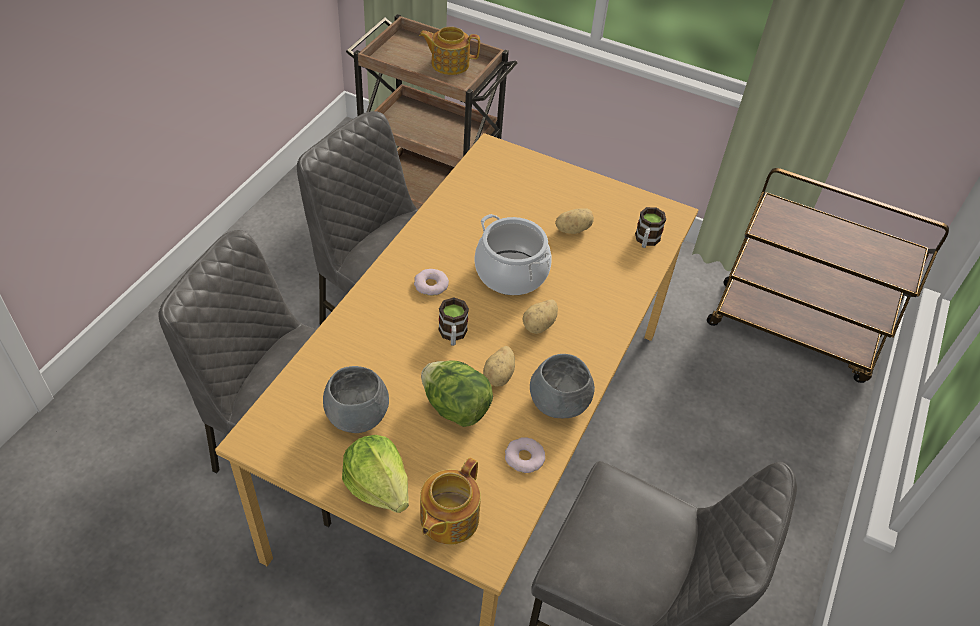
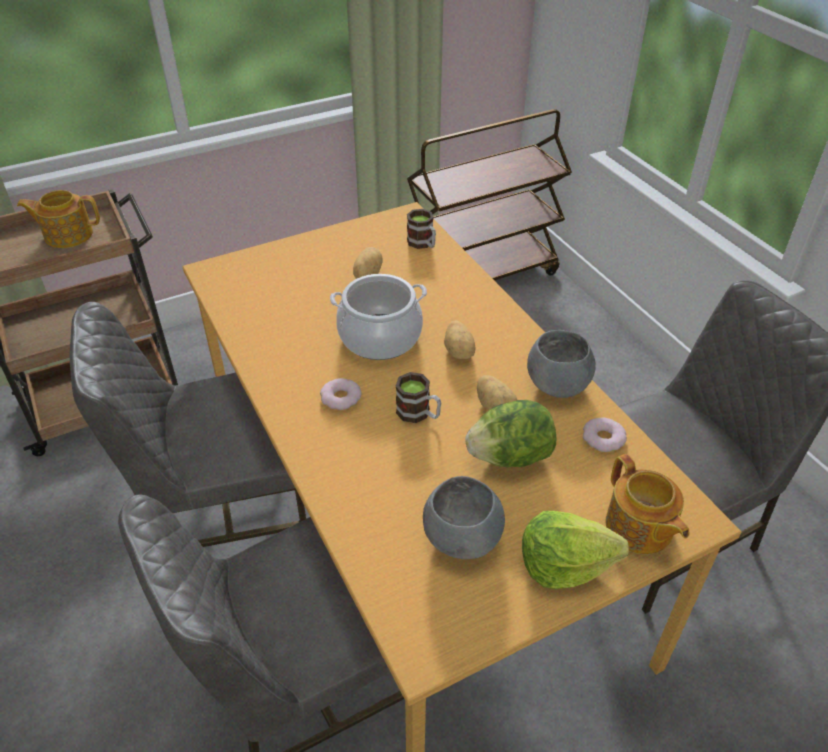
camera: 50 degrees left, 5 degrees down
(449, 64) = (67, 235): teapot -> teapot turned 45 degrees clockwise

